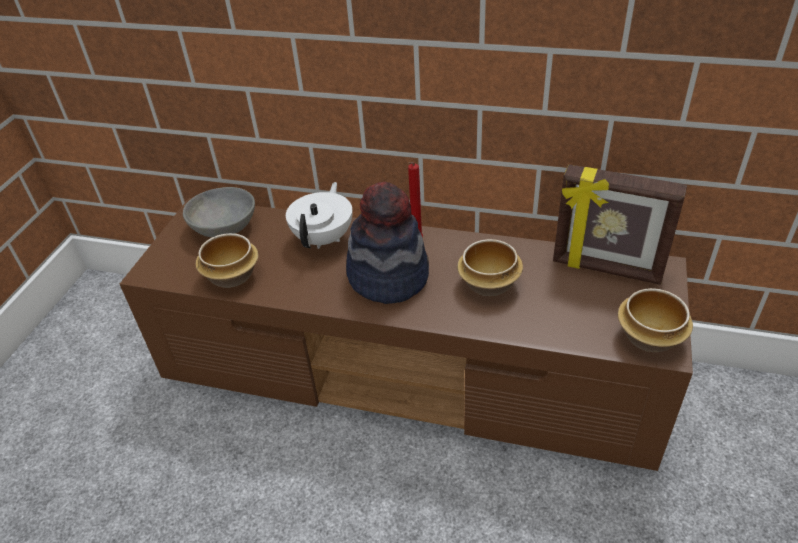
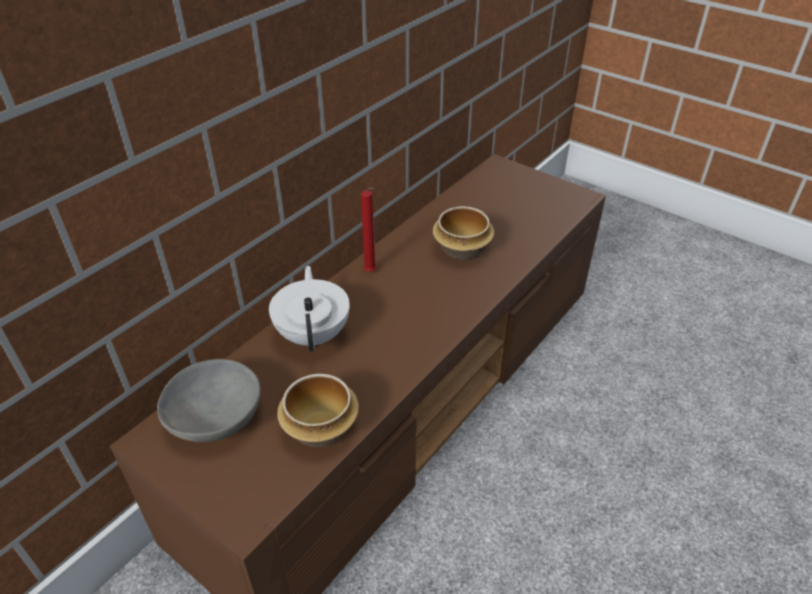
camera: 70 degrees left, 0 degrees up
(324, 238) = (314, 334): white teapot -> white teapot turned 45 degrees clockwise
(388, 276) = (409, 305): hat -> none
(606, 269) = (484, 189): picture frame -> none
(649, 336) = (564, 197): bowl -> none

